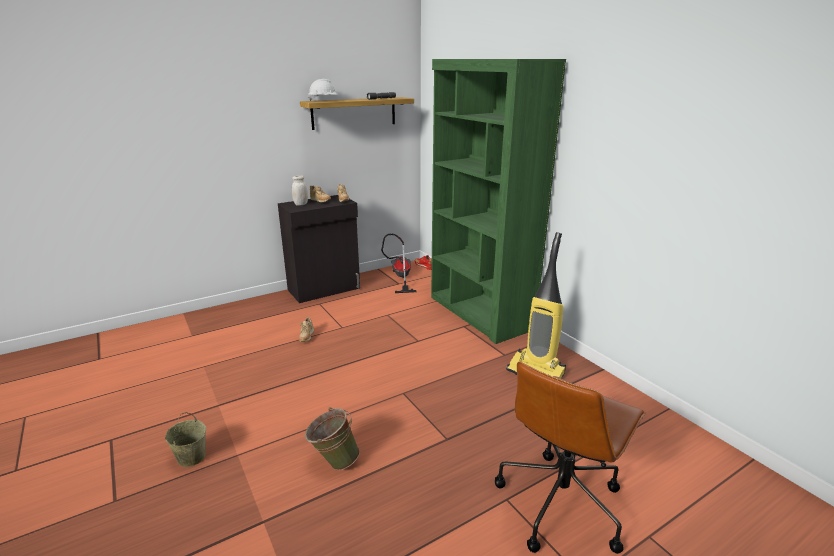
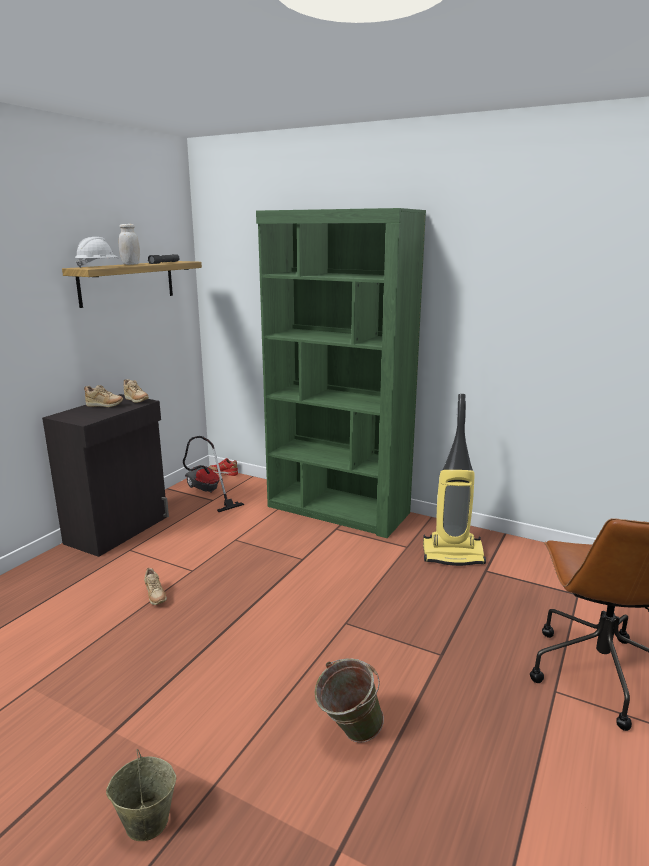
camera: 30 degrees left, 5 degrees down
(301, 204) = (82, 413): white jar -> white jar (131, 264)

